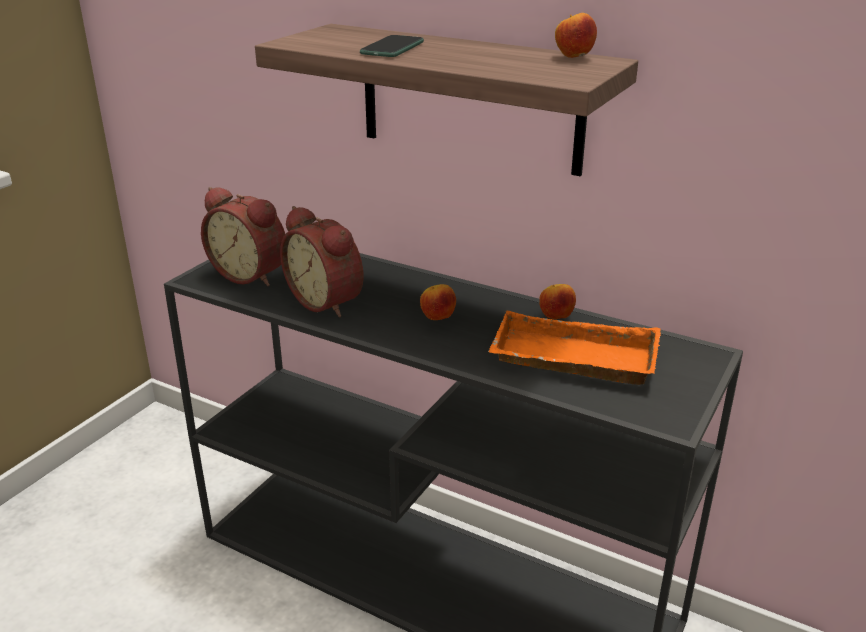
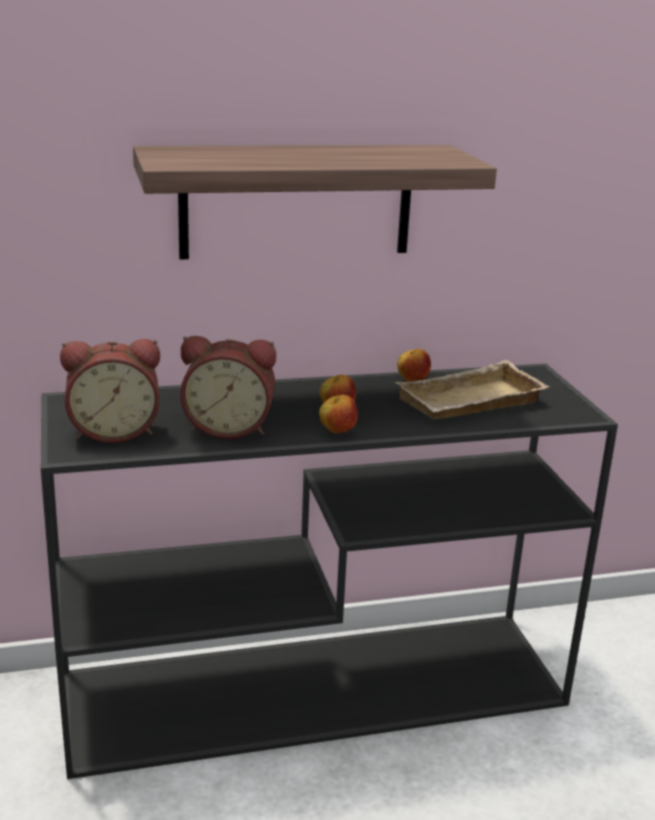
camera: 45 degrees left, 5 degrees down
(392, 48) = (271, 158): phone -> none
(571, 360) = (470, 403): orange tray -> beige tray
(573, 57) = (413, 148): apple -> apple (337, 431)

